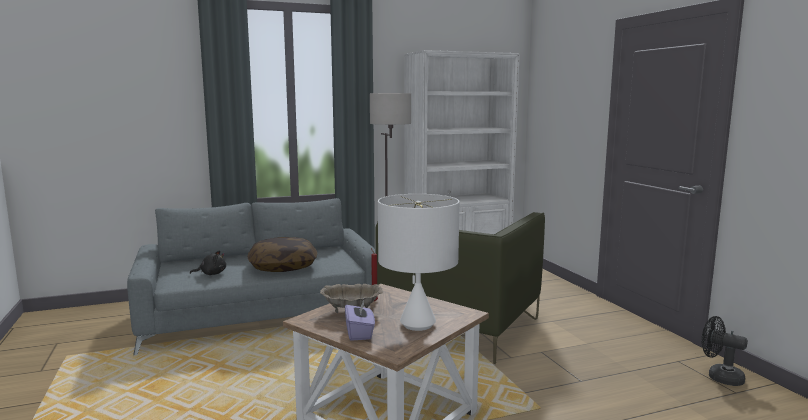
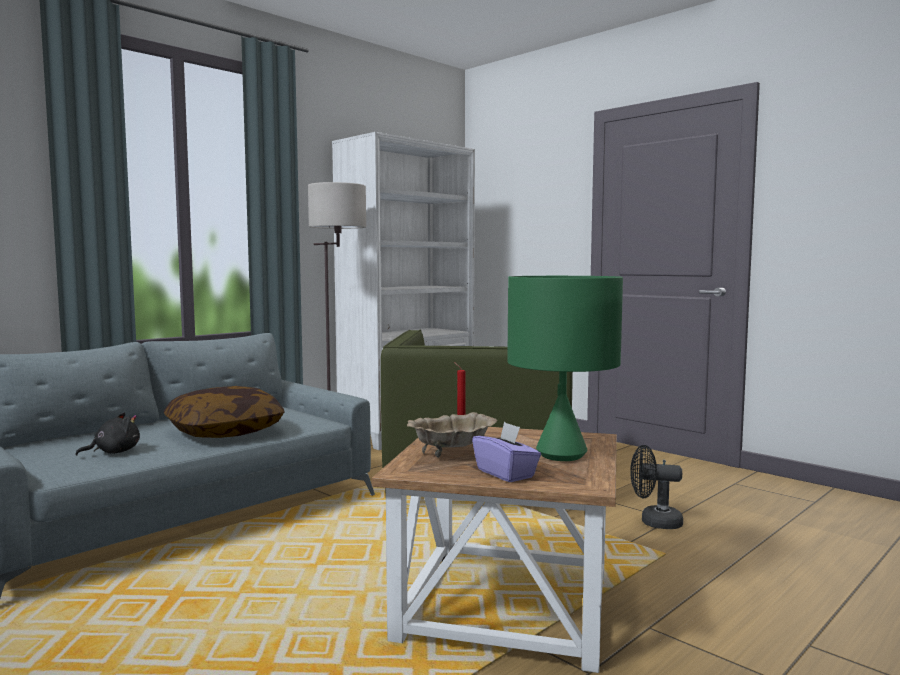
camera: 25 degrees left, 5 degrees down
(417, 325) = (561, 455): white table lamp -> green table lamp
(719, 377) = (785, 491): black fan -> black fan (654, 522)

